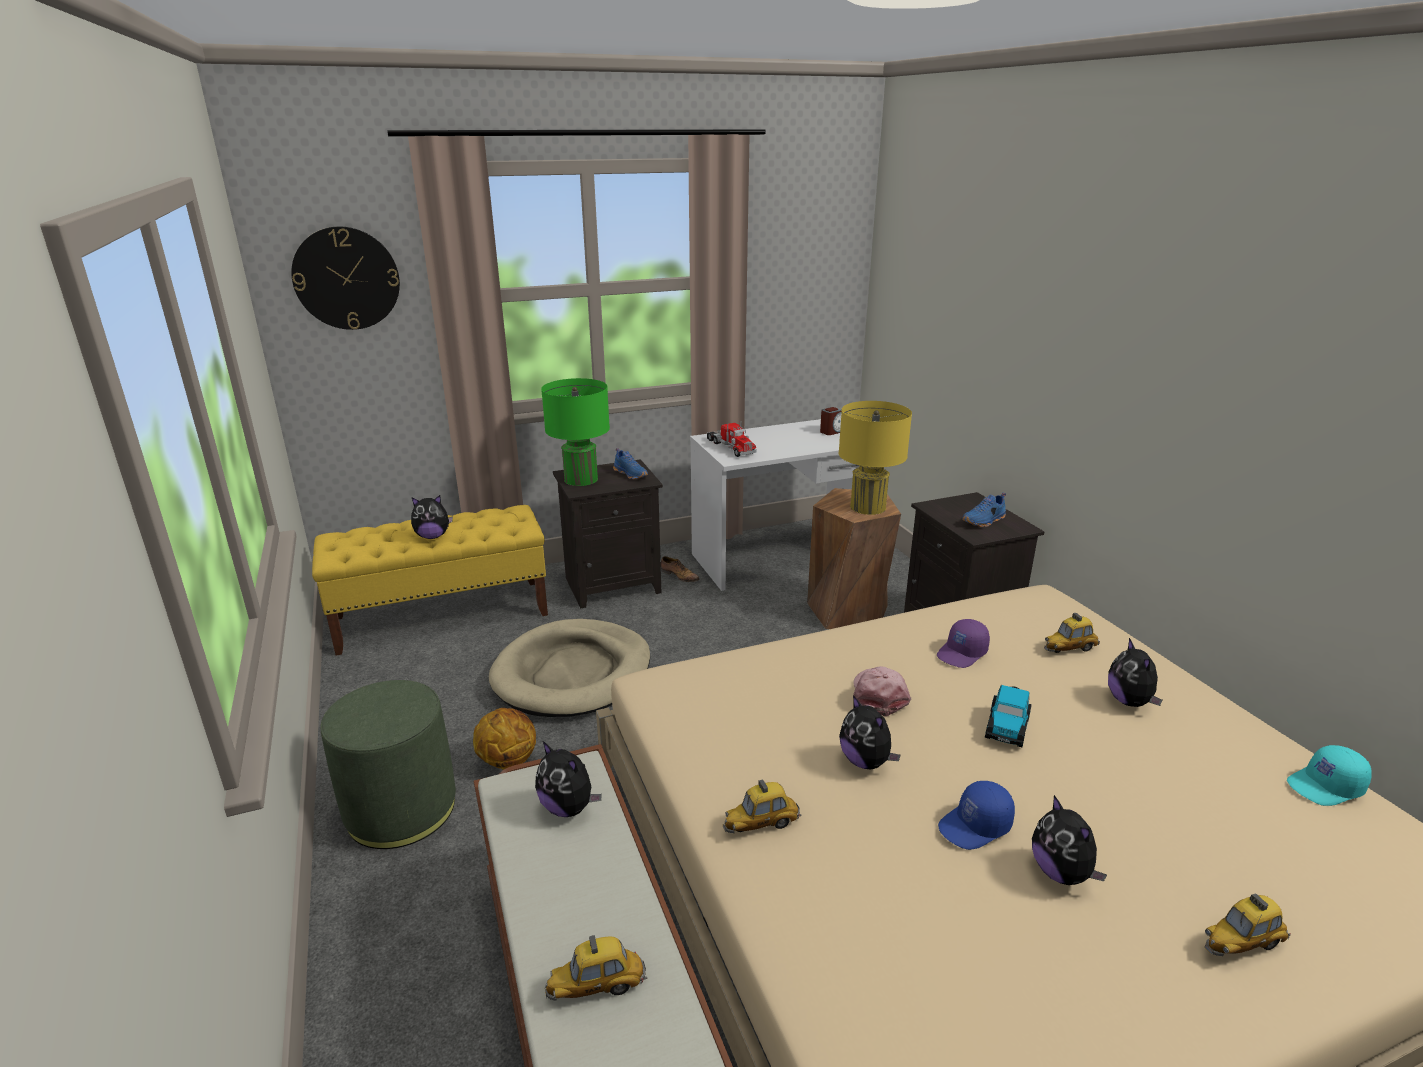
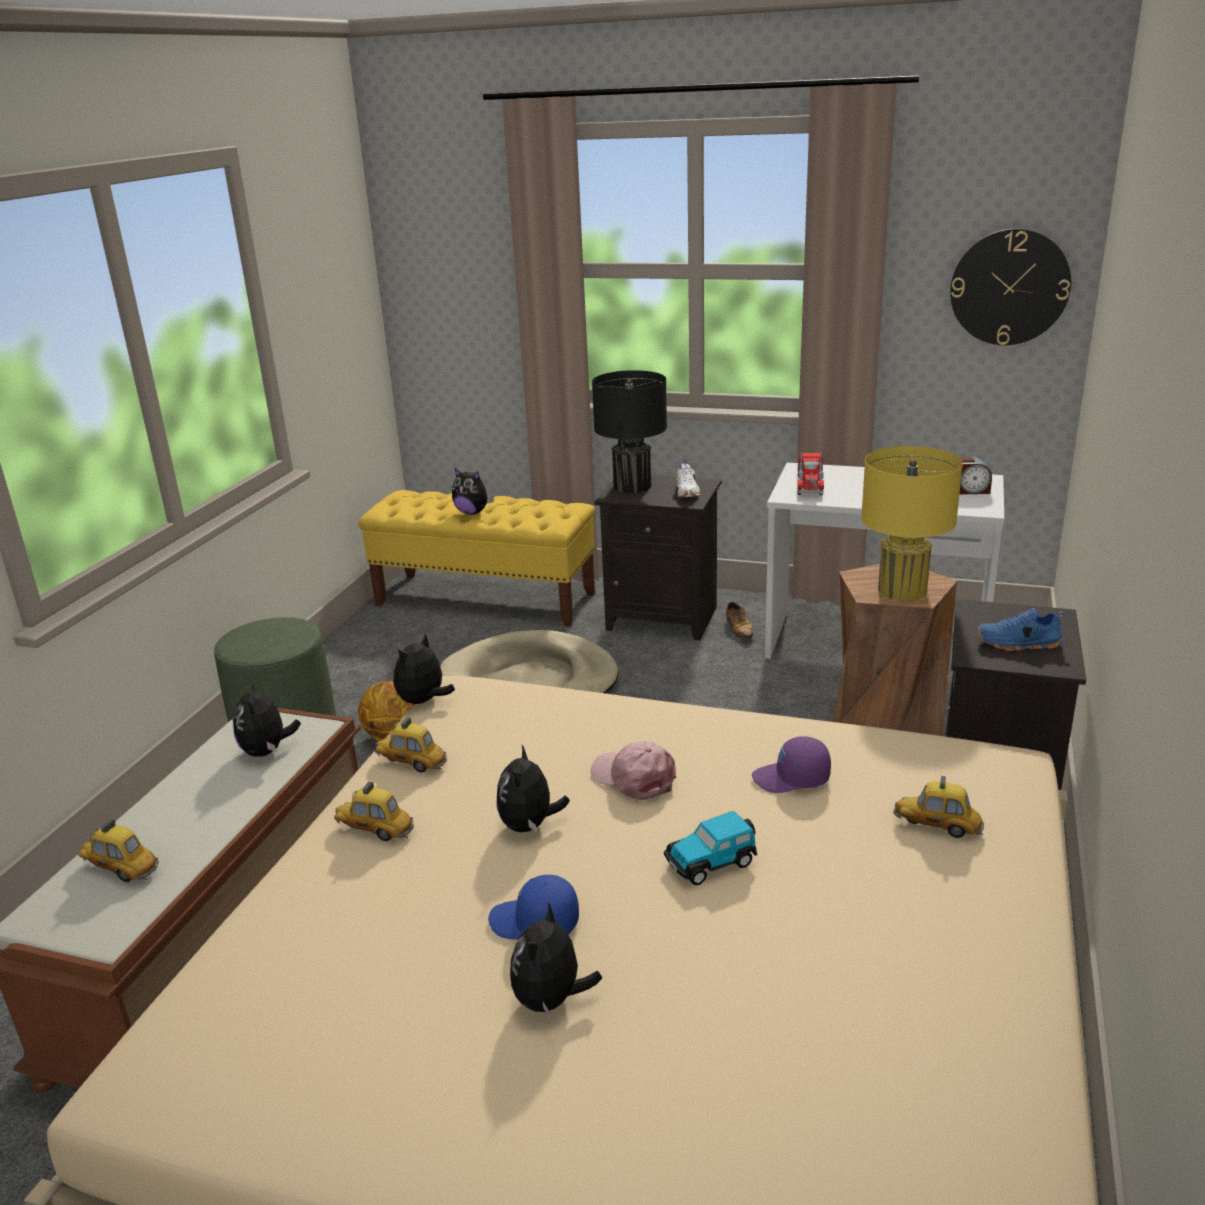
camera: 40 degrees right, 0 degrees up
(346, 278) = (451, 242): wall clock -> wall clock (1009, 287)
(581, 479) = (632, 486): green table lamp -> black table lamp
(631, 474) = (688, 492): blue shoe -> white shoe
(879, 694) = (634, 778): pink cap -> pink cap turned 90 degrees counterclockwise
(1130, 701) = (913, 907): plush toy -> plush toy (423, 701)
(1241, 943) = (616, 1157): toy car -> toy car (411, 763)
(1326, 787) = (1002, 1108): turquoise cap -> none

